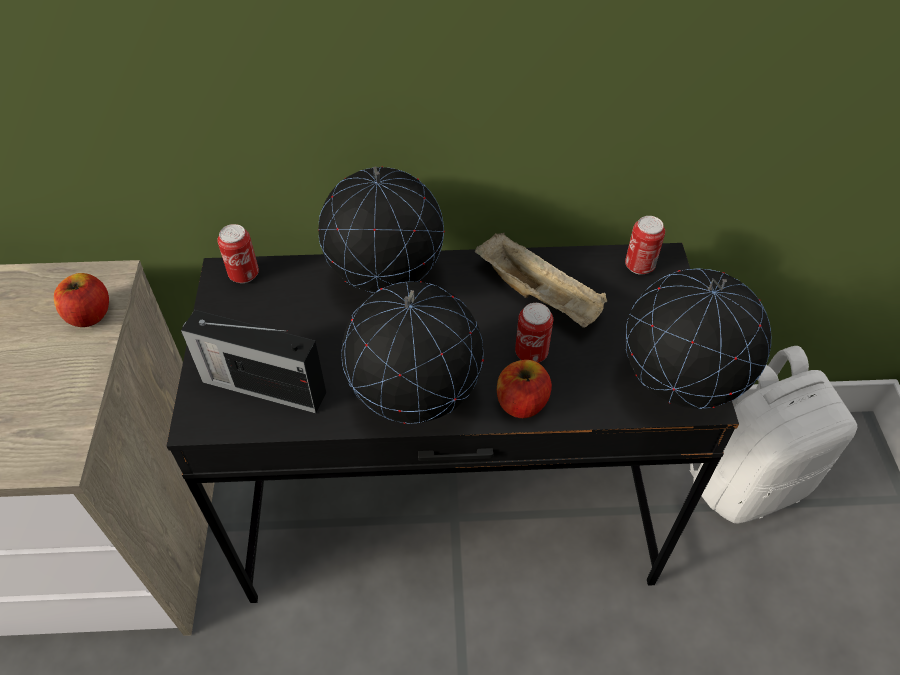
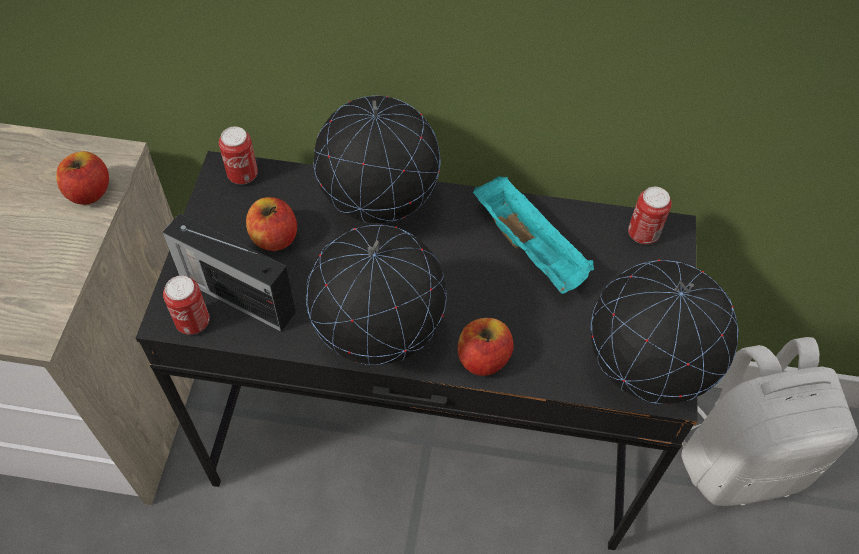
camera: 10 degrees right, 5 degrees up
(288, 326) = (274, 237): none -> apple
(531, 353) = (506, 308): can -> can (193, 322)
(540, 295) = (531, 248): beige tray -> turquoise tray

